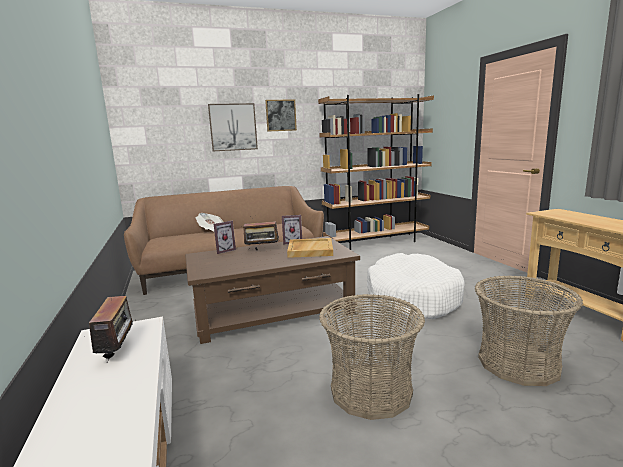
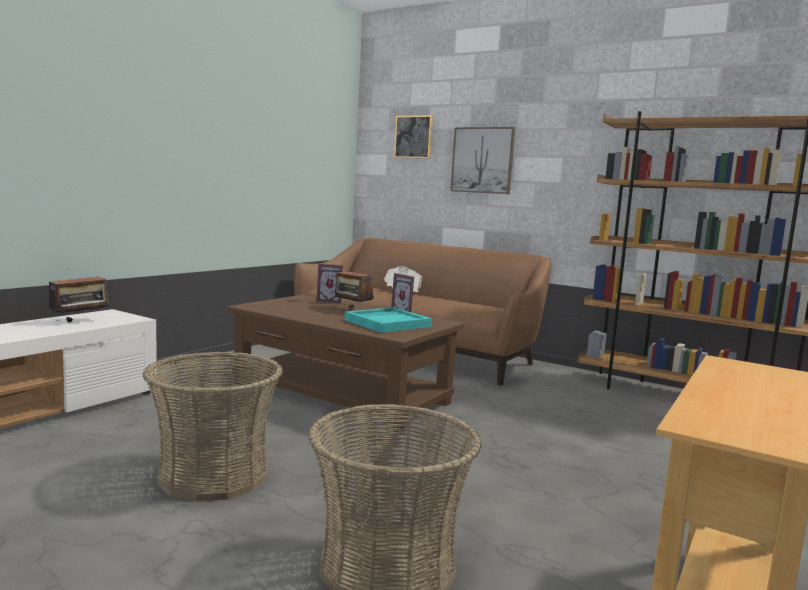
camera: 50 degrees right, 5 degrees down
(281, 115) = (552, 146): picture -> picture (413, 137)
(310, 250) = (387, 323): beige tray -> turquoise tray
(412, 297) = (507, 457): white dog bed -> none

